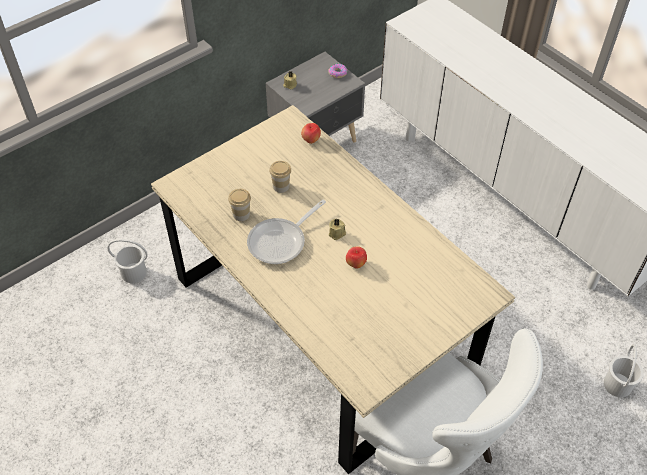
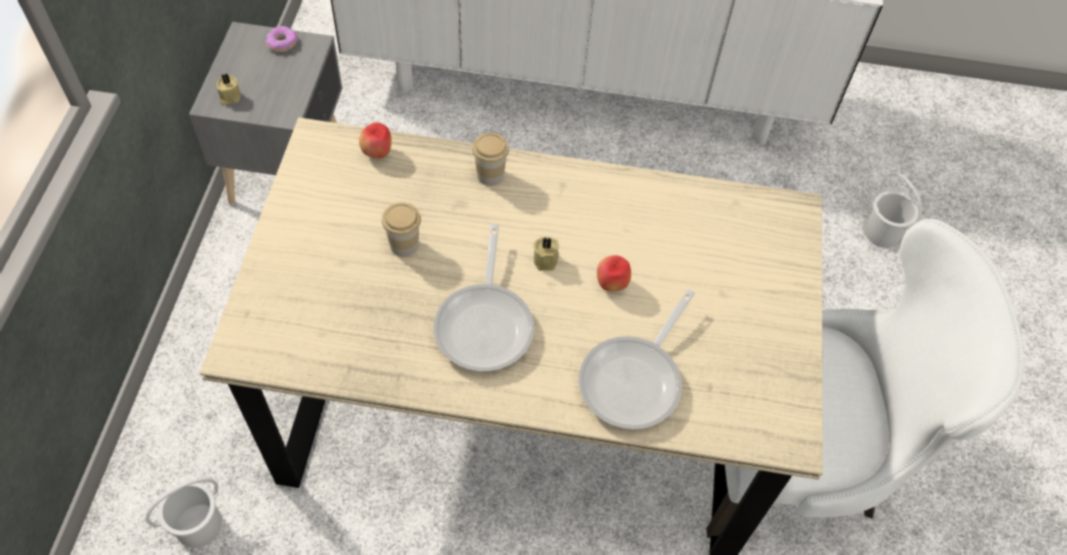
camera: 45 degrees left, 5 degrees up
(241, 214) = (390, 324): cup -> cup (490, 175)
(321, 310) = (635, 379): none -> frying pan

